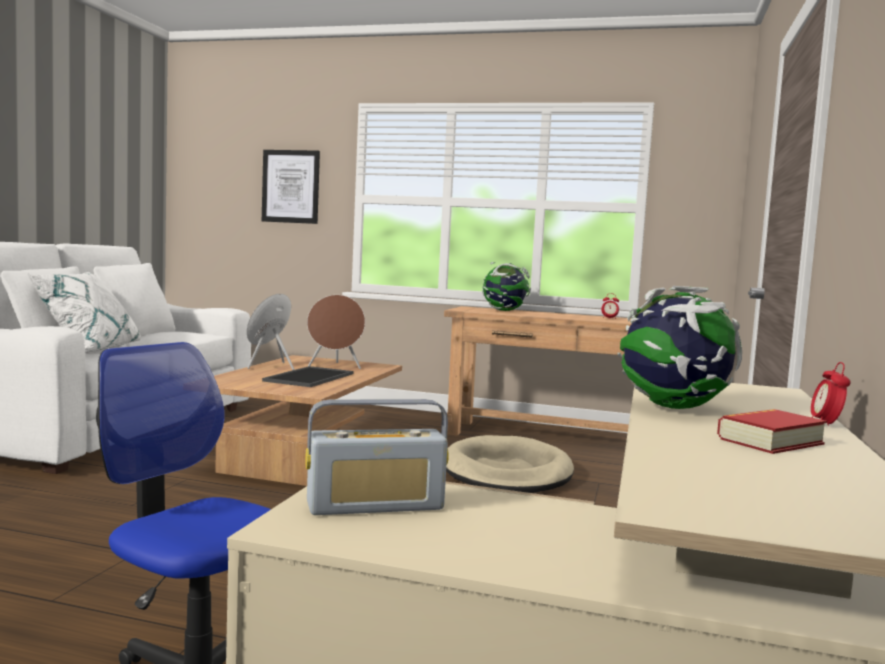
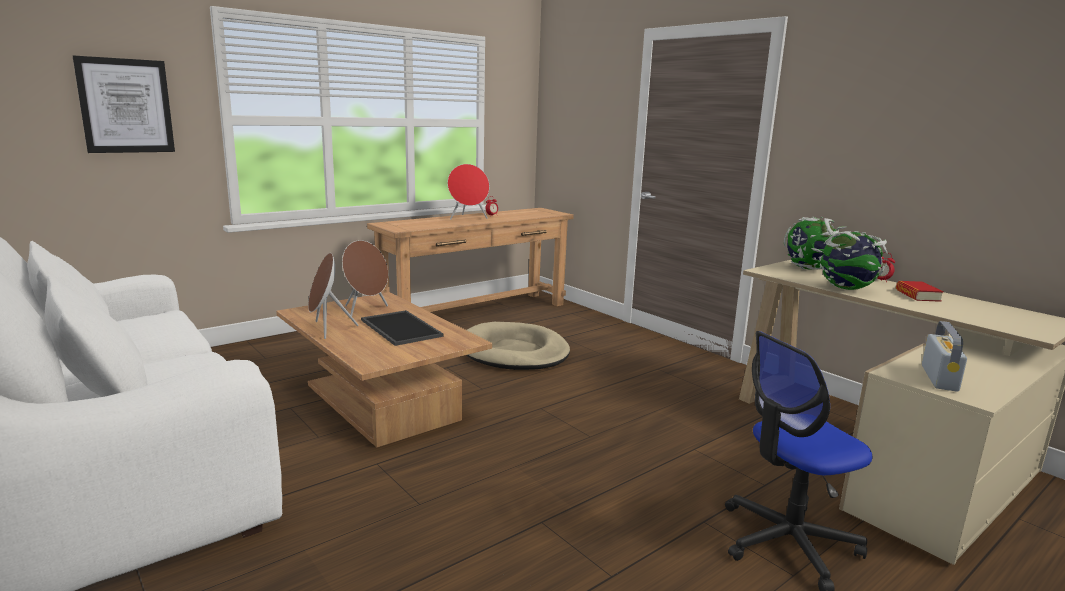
camera: 55 degrees left, 10 degrees up
(89, 349) = (152, 380): white pillow -> none
(505, 311) = (419, 222): globe -> globe (808, 269)
(569, 315) = (468, 218): none -> red speaker

